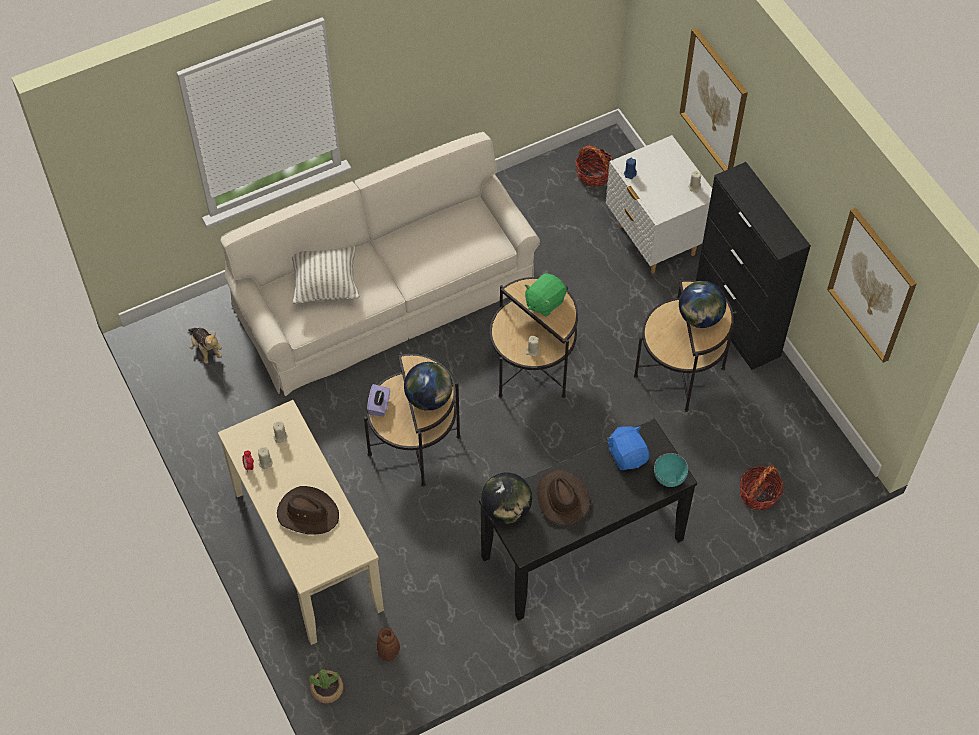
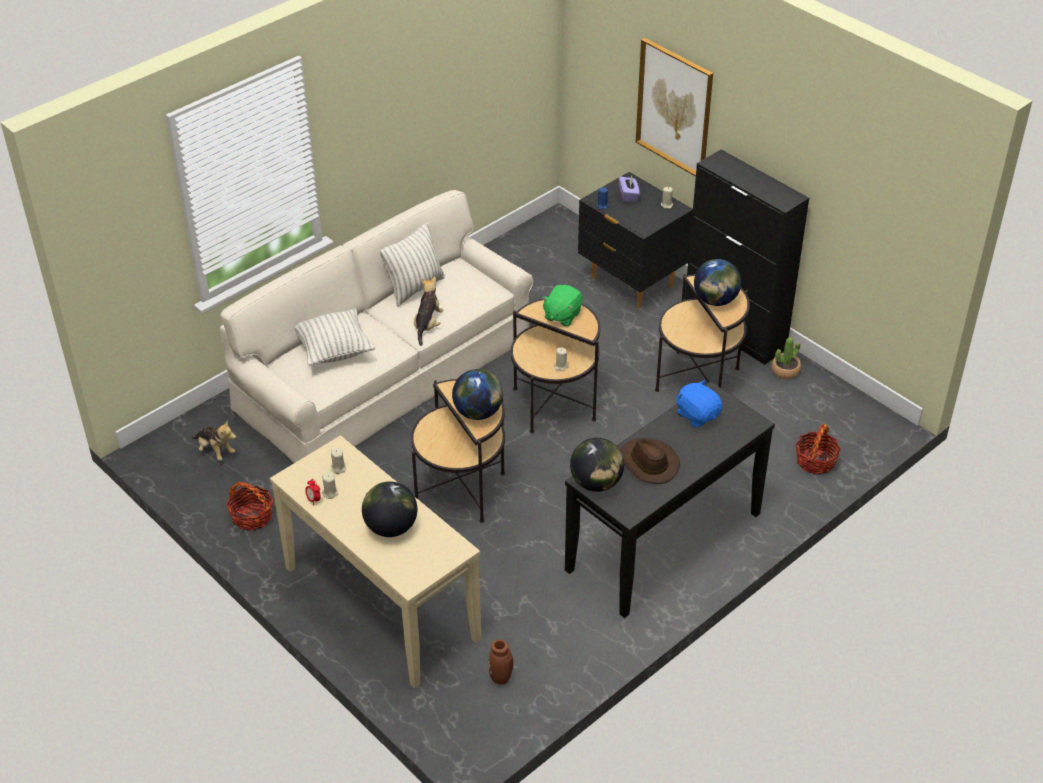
camera: 15 degrees left, 15 degrees down
(308, 513) = (391, 528): brown hat -> globe
(327, 689) = (446, 725): potted plant -> potted plant (785, 371)
(379, 406) = (424, 439): purple tissue box -> purple tissue box (628, 195)
(423, 226) = (415, 288): none -> pillow
(423, 272) = (428, 325): none -> plush toy
(593, 174) = (552, 243): basket -> basket (252, 516)
(655, 240) = (631, 283): white nightstand -> black nightstand
(669, 479) = (747, 426): turquoise bowl -> none
(872, 285) = (887, 202): picture -> none

